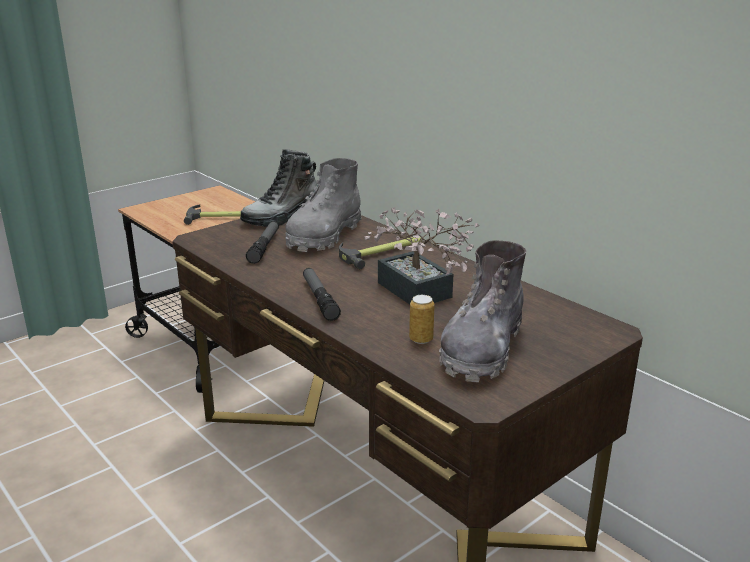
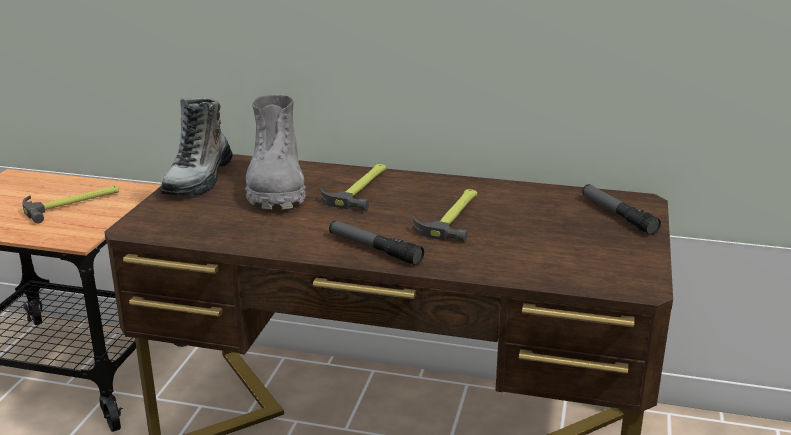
camera: 35 degrees left, 0 degrees up
(264, 247) = (231, 216): flashlight -> flashlight (617, 215)
(418, 293) = (454, 217): potted plant -> hammer
(421, 339) = (518, 255): can -> none
(482, 349) = (576, 246): grey boot -> none

